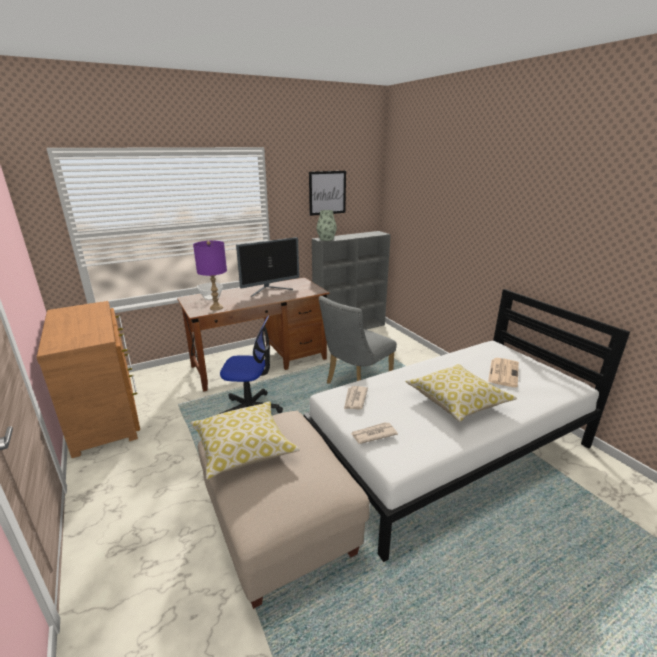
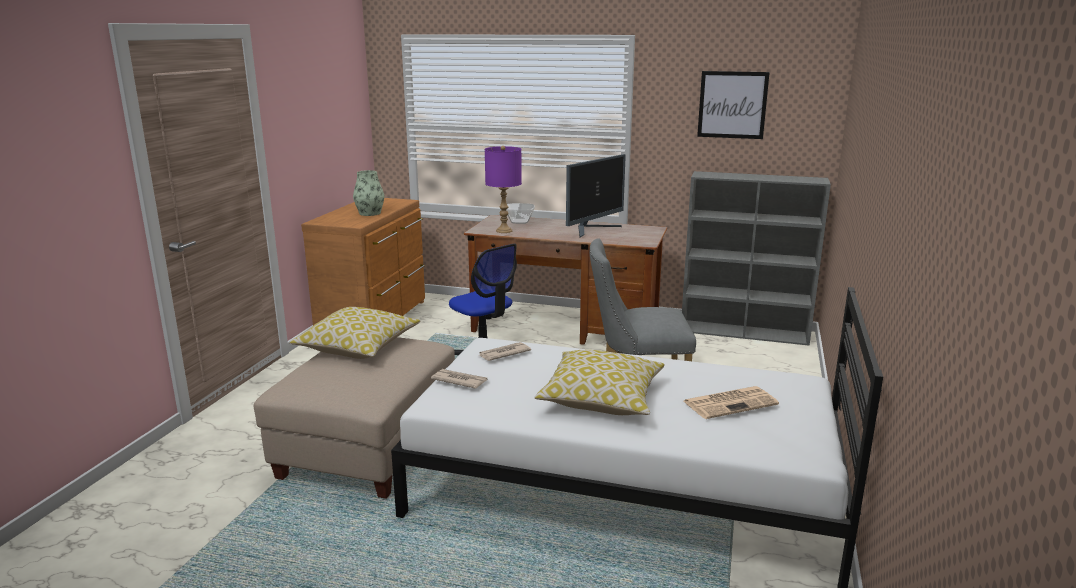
camera: 45 degrees right, 5 degrees down
(270, 290) = (592, 229): monitor -> monitor turned 60 degrees counterclockwise
(326, 239) = (710, 174): vase -> vase (370, 213)

